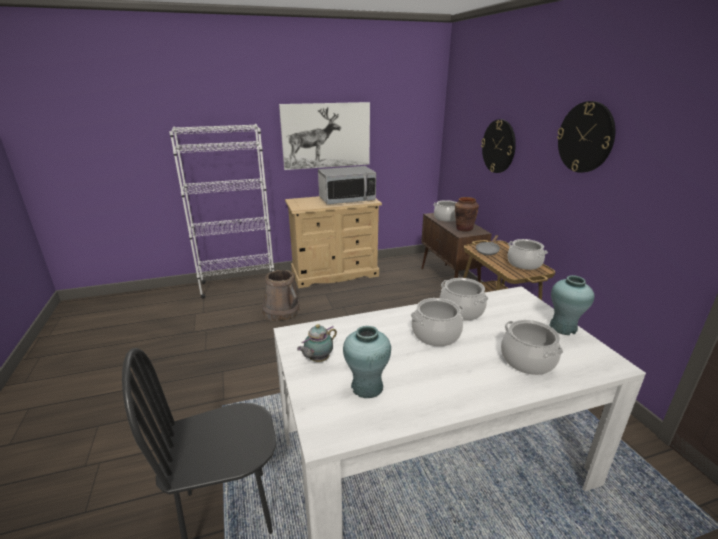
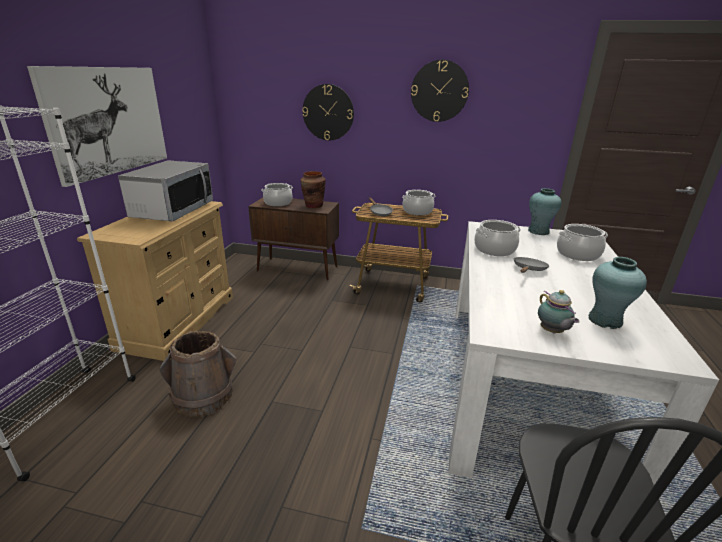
camera: 60 degrees left, 0 degrees up
(436, 335) = (528, 269): cooking pot -> grey frying pan

